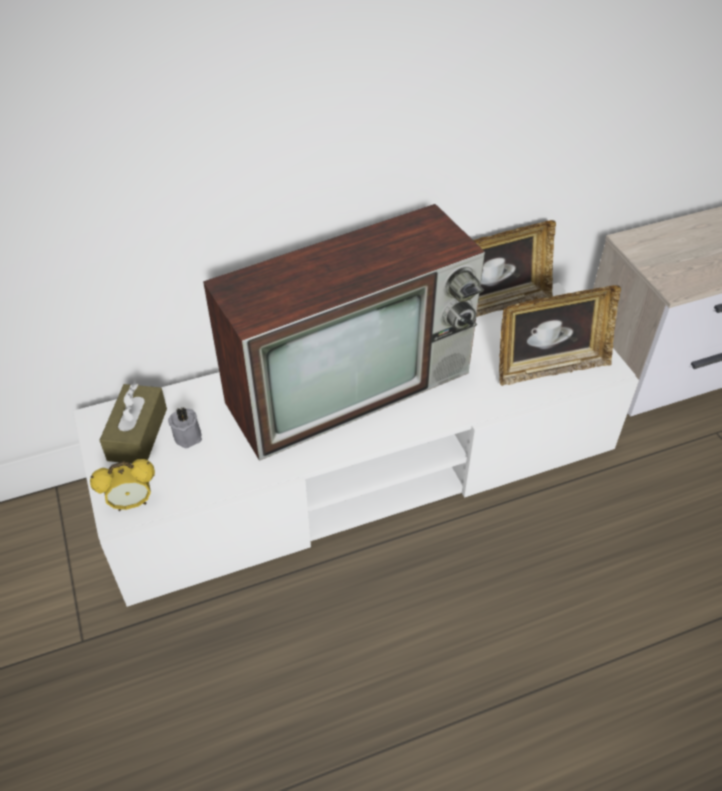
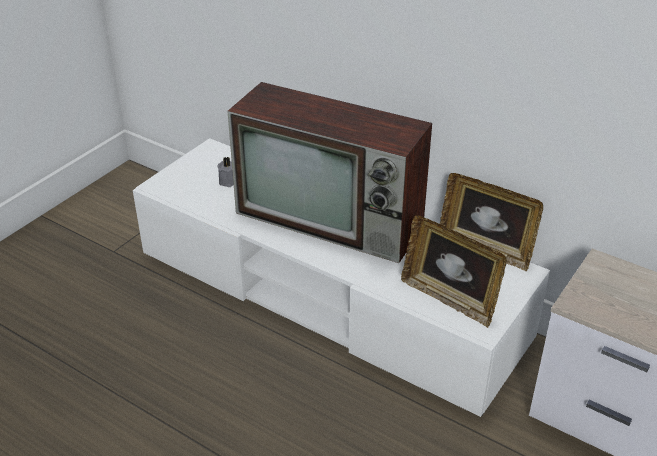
camera: 55 degrees right, 10 degrees down
(132, 503) = (165, 186): alarm clock -> none
(137, 434) = (213, 165): brown tissue box -> none

